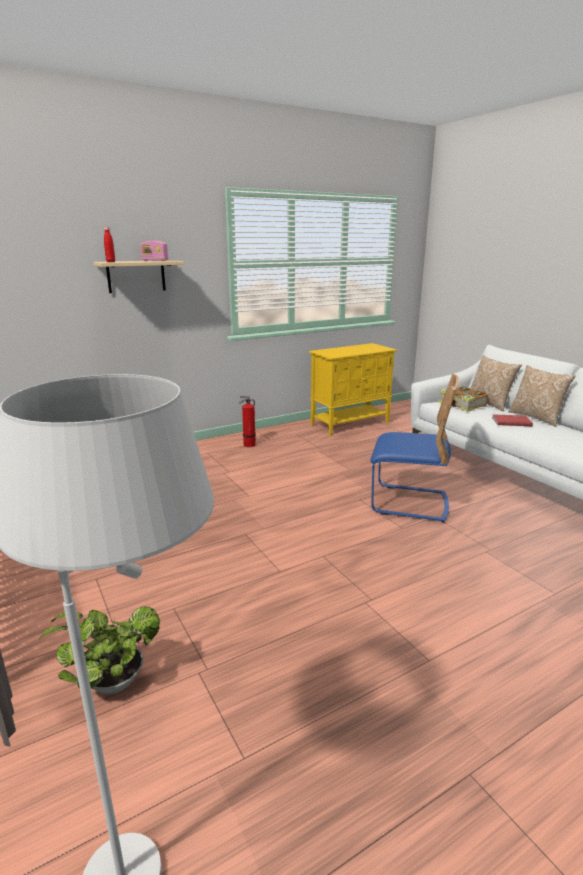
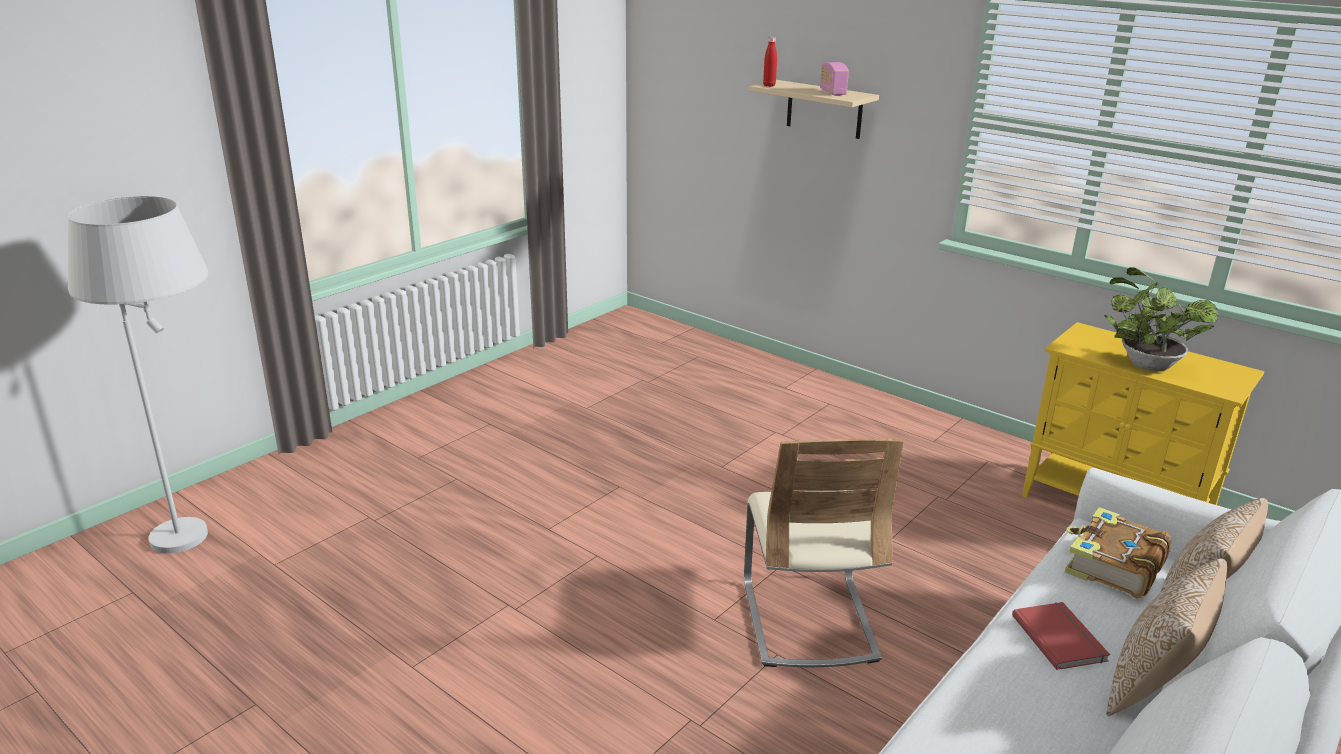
camera: 70 degrees right, 5 degrees up
(110, 683) = (350, 477): potted plant -> potted plant (1144, 364)
(248, 445) = (890, 428): fire extinguisher -> none
(408, 503) = (808, 619): blue chair -> beige chair

